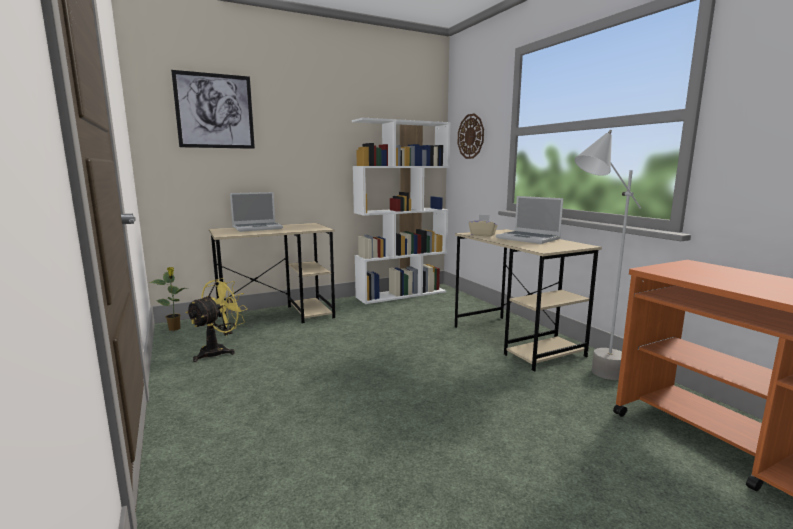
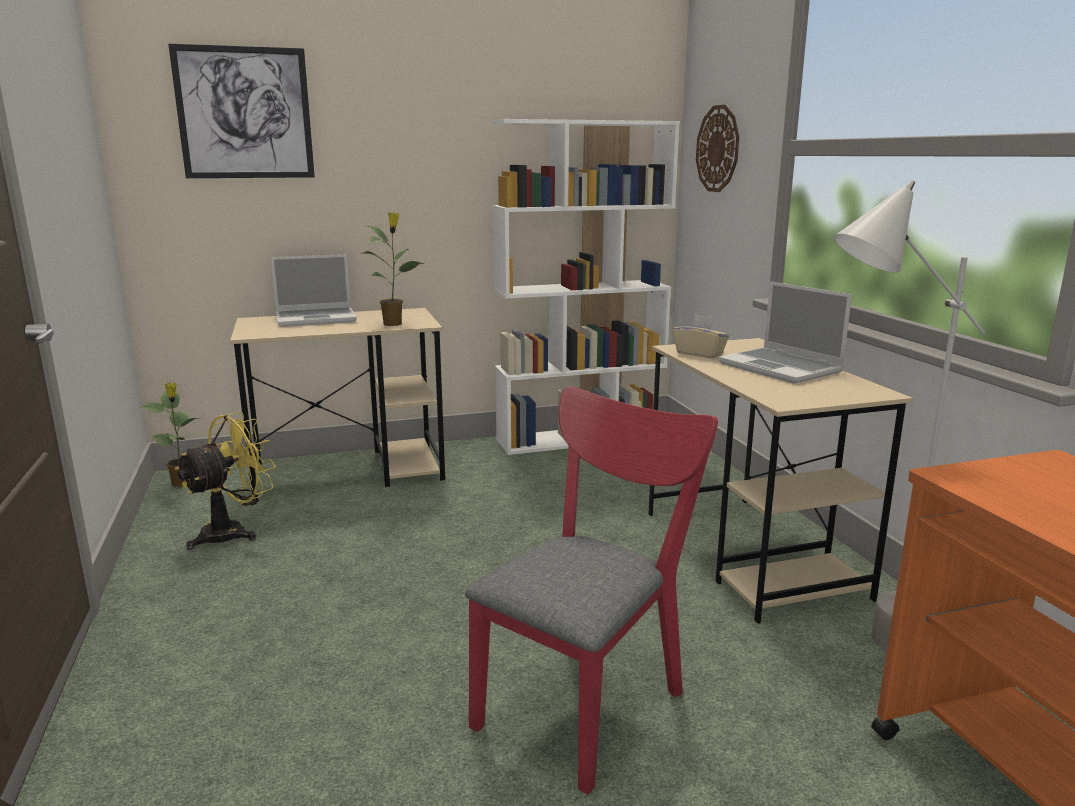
camera: 10 degrees right, 5 degrees up
(305, 229) = (394, 324): none -> potted plant
(463, 414) = (588, 699): none -> red chair

